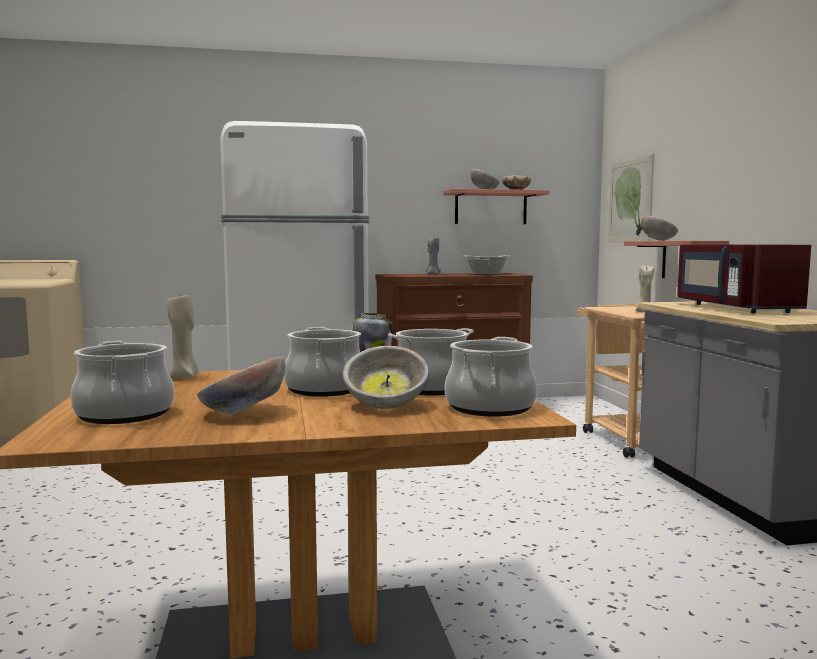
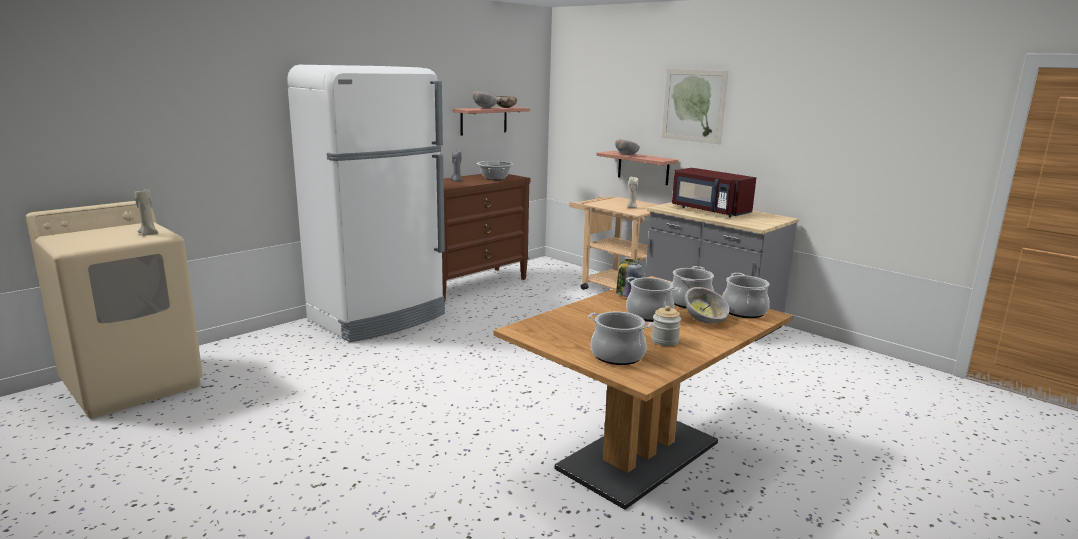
camera: 35 degrees left, 10 degrees up
(184, 377) = (553, 321): beige candle -> beige candle (149, 234)
(242, 413) = (665, 341): bowl -> jar
(630, 201) = (584, 117): picture -> picture (693, 105)

